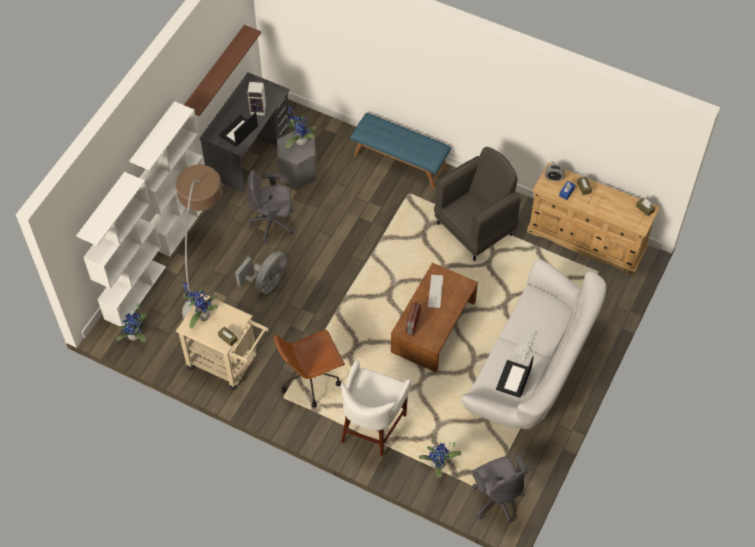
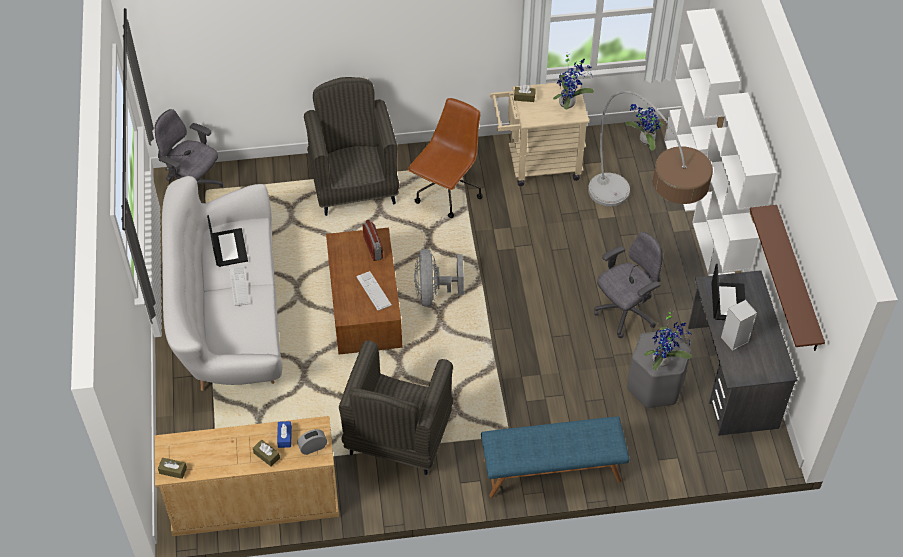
camera: 145 degrees right, 5 degrees down
(266, 283) = (572, 252): grey fan -> grey fan (434, 293)
(373, 427) = (354, 186): white stool -> grey armchair
(439, 465) = (267, 187): potted plant -> none

